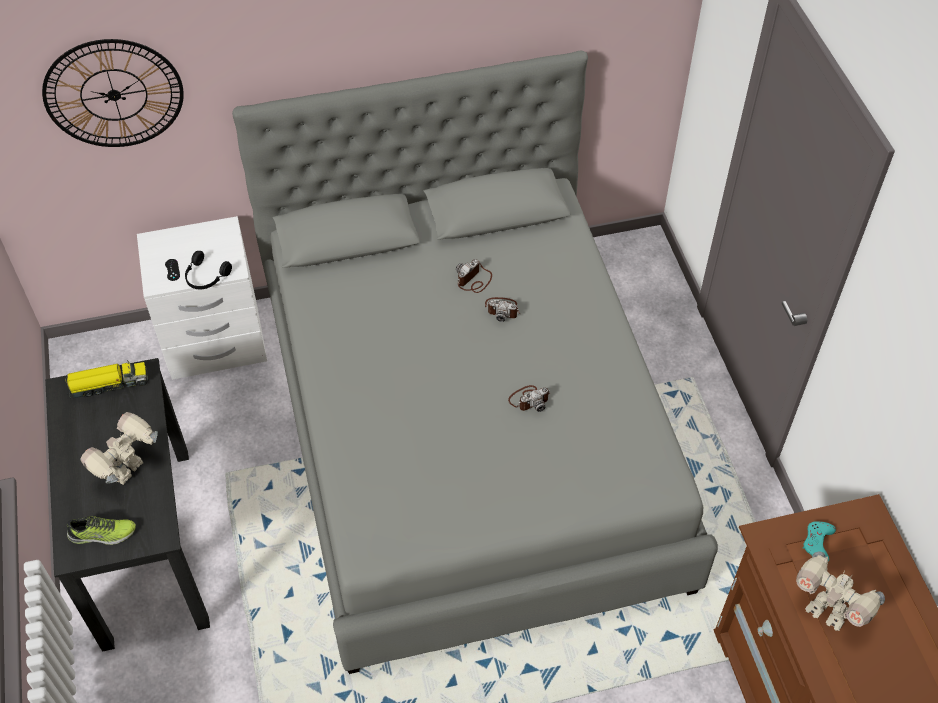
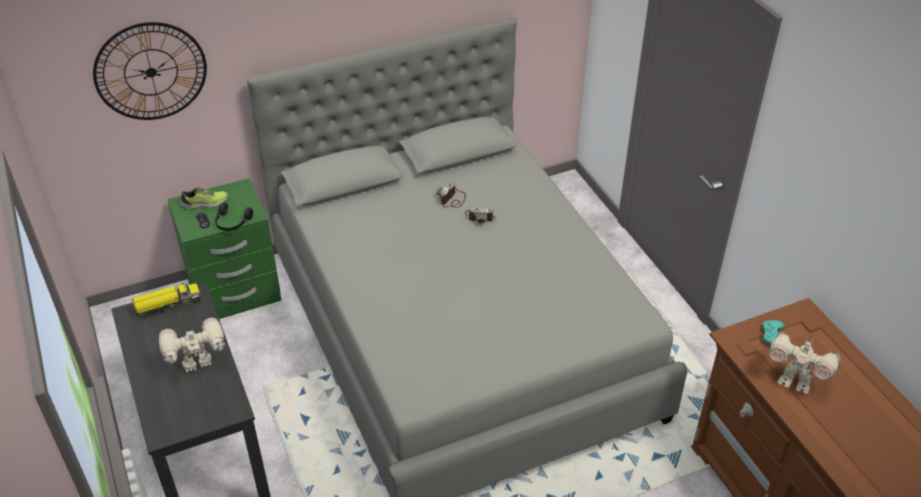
camera: 10 degrees left, 10 degrees down
(102, 534) = (185, 415): shoe -> shoe (205, 203)
(129, 471) = (198, 366): toy robot -> toy robot turned 45 degrees clockwise
(215, 343) = (235, 293): white nightstand -> green nightstand
(529, 399) = (517, 275): camera -> none

